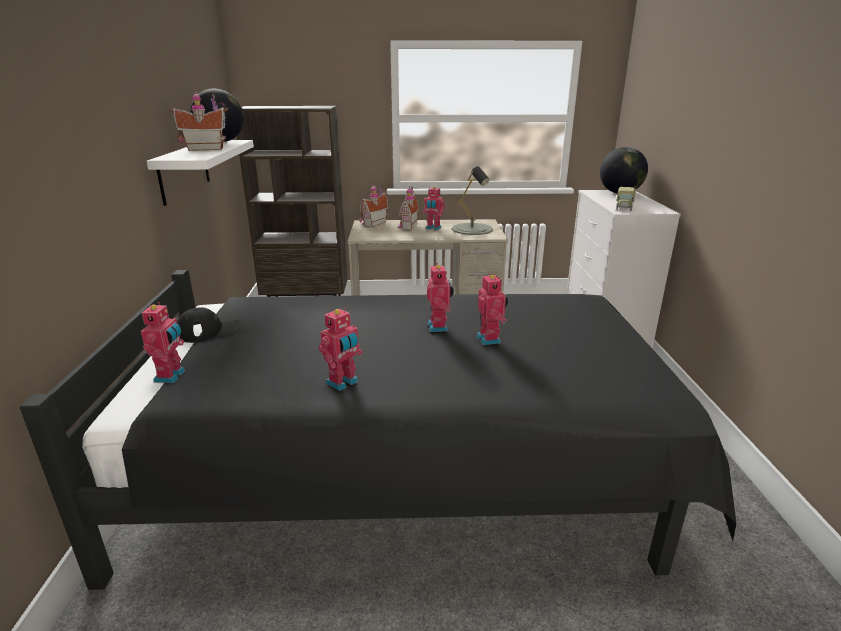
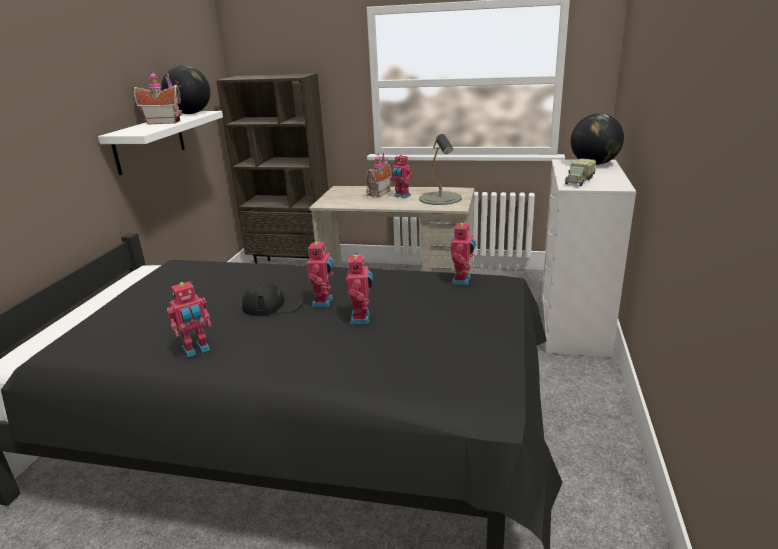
camera: 15 degrees right, 0 degrees up
(171, 376) = (68, 330): toy robot -> toy robot (462, 280)
(209, 331) = (126, 291): black cap -> black cap (273, 305)
(373, 223) = (347, 189): toy house -> none

